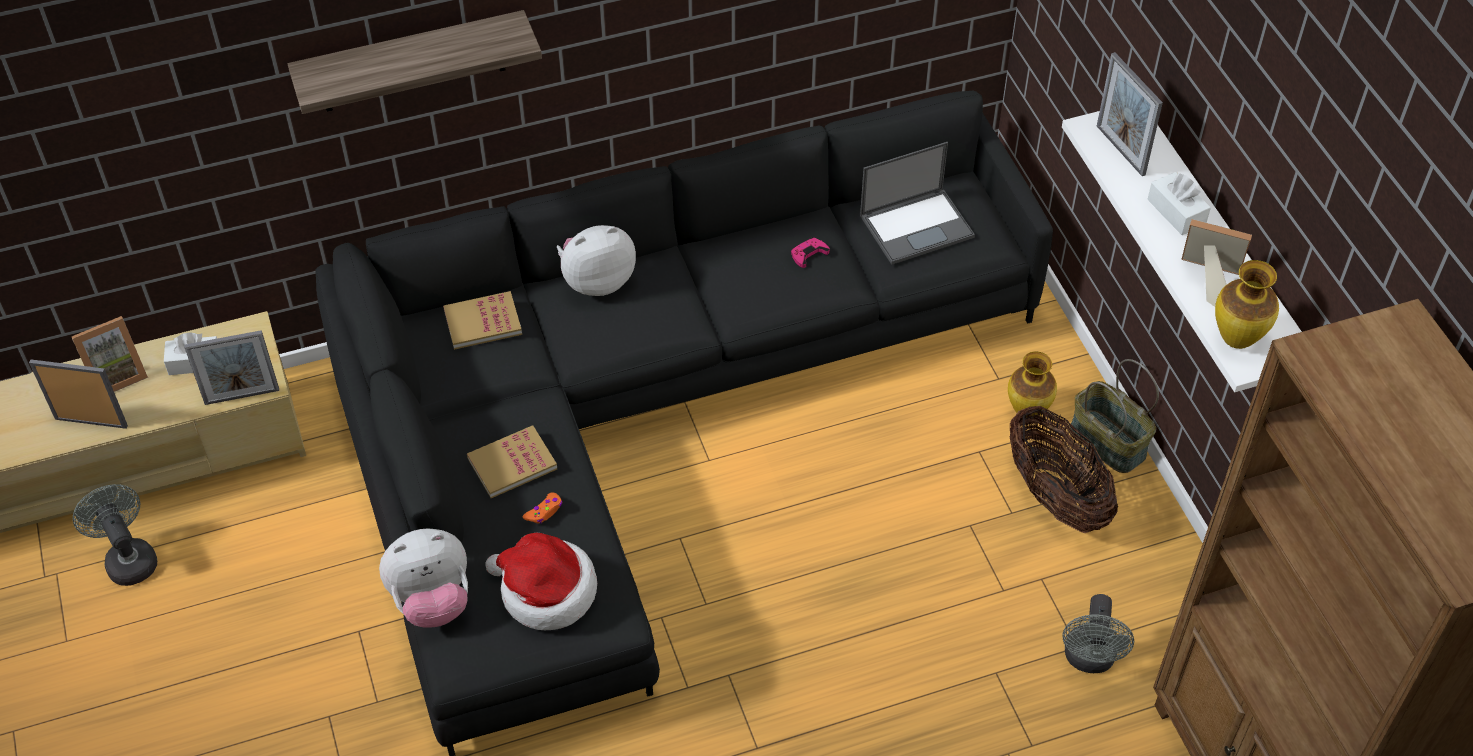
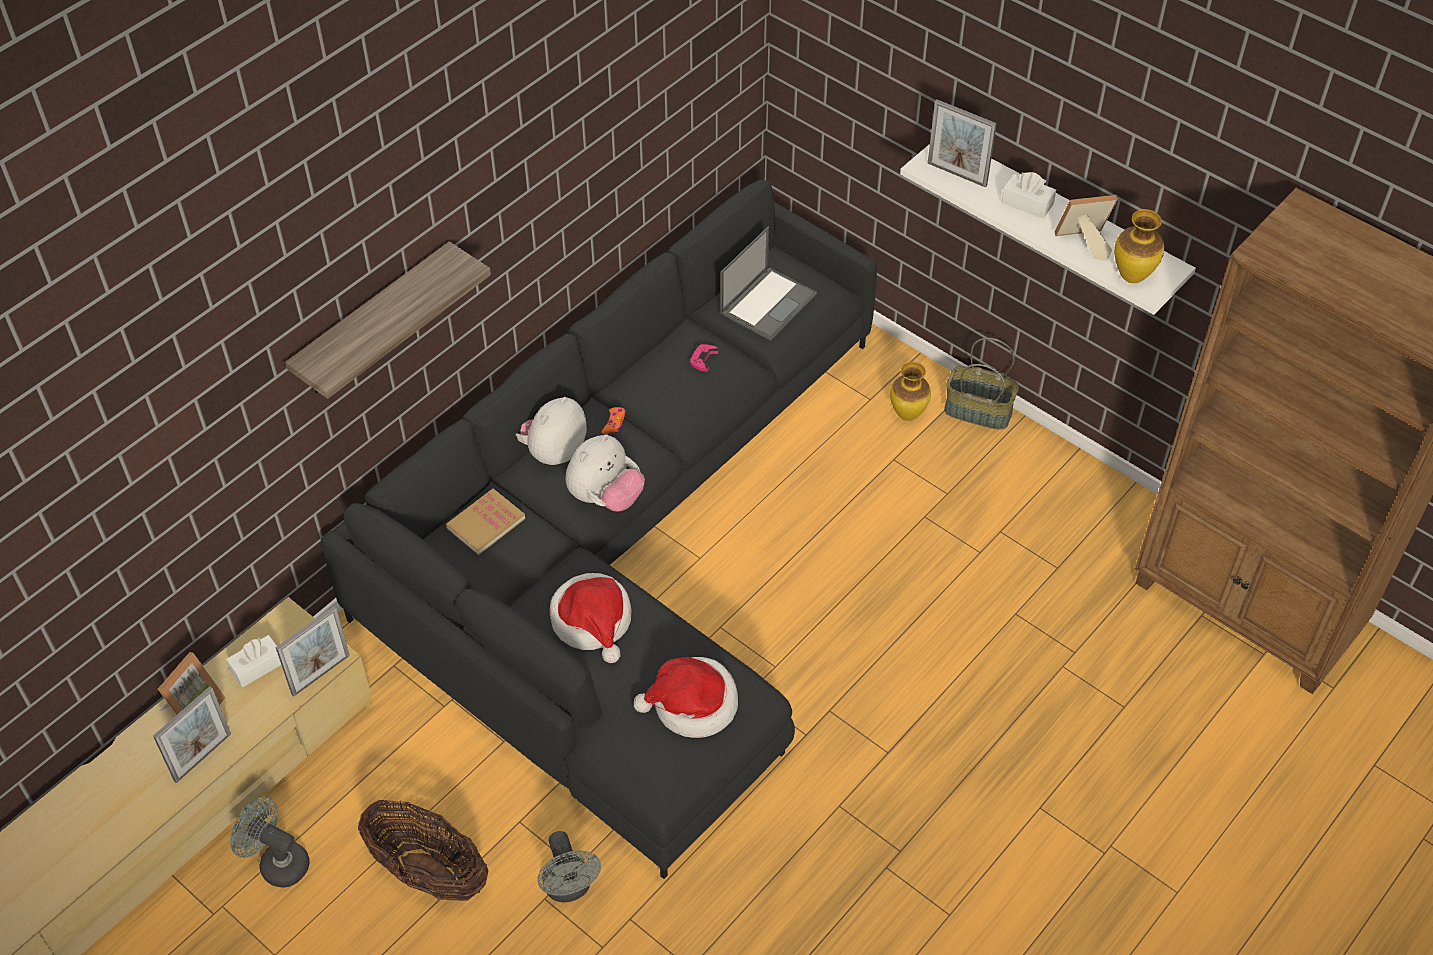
camera: 30 degrees left, 0 degrees up
(91, 422) = (202, 757): picture frame -> picture frame turned 150 degrees clockwise
(432, 601) = (606, 756): plush toy -> plush toy (605, 497)
(512, 464) = (593, 622): book -> hat
(544, 511) = (646, 646): orange game controller -> orange game controller (614, 423)
(1055, 496) = (969, 467): basket -> basket (428, 871)
(1089, 660) = (1072, 573): grey fan -> grey fan (569, 888)

